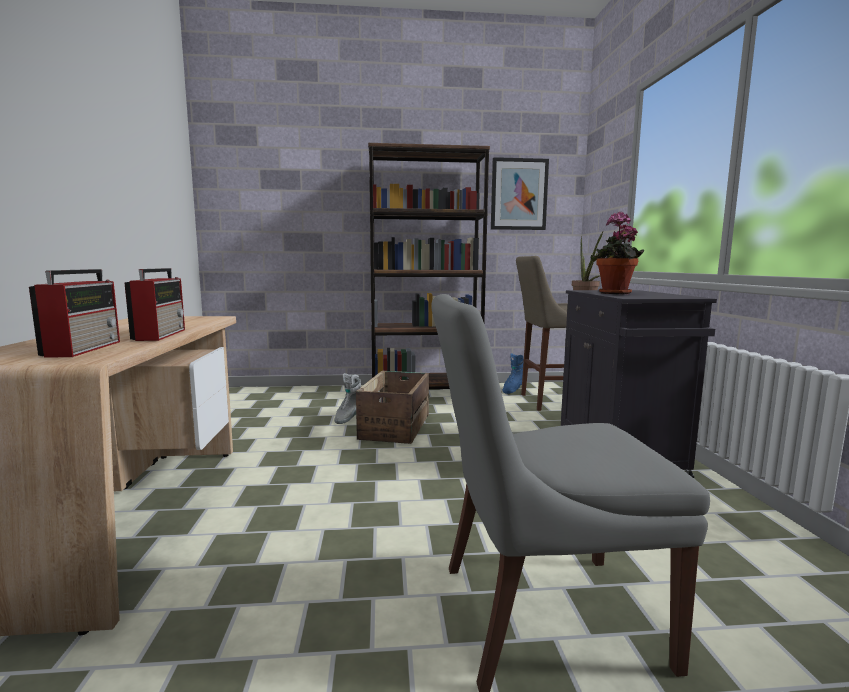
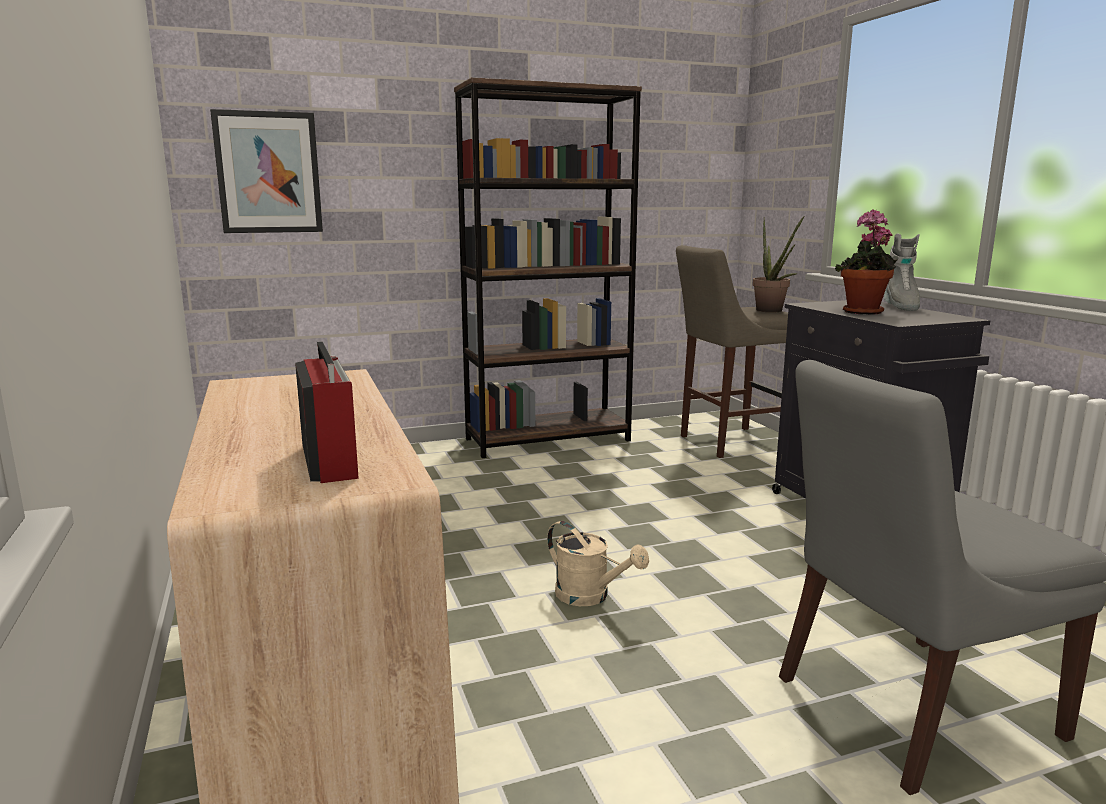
camera: 15 degrees left, 5 degrees up
(161, 334) = (364, 421): radio -> none
(348, 417) = (478, 494): grey boot -> grey boot (899, 306)
(360, 489) = (590, 596): none -> beige watering can
(396, 426) = (557, 501): crate -> none
(513, 390) = (665, 429): blue boot -> none
(519, 194) = (663, 151): picture -> picture (268, 173)

